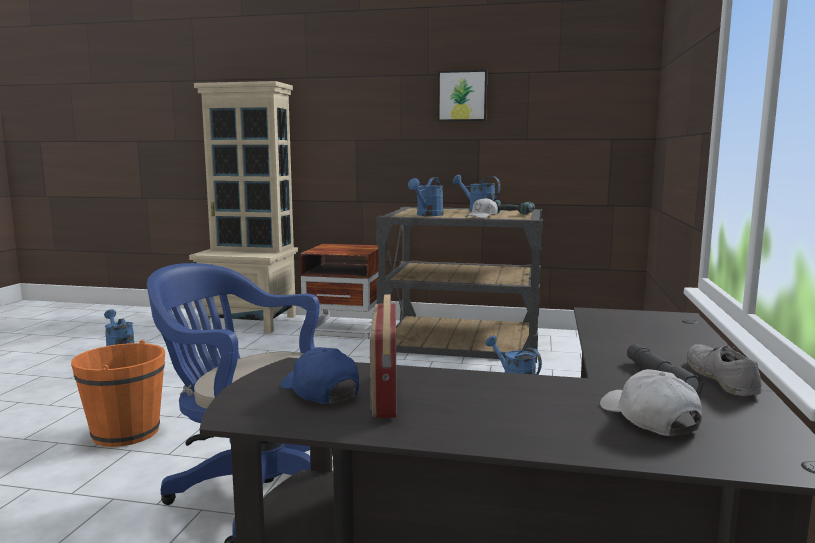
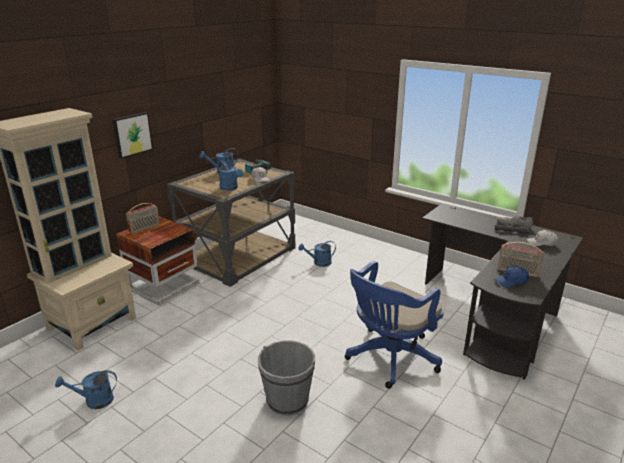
camera: 65 degrees left, 15 degrees up
(125, 433) = (287, 400): orange bucket -> grey bucket
(345, 246) = (144, 228): none -> radio
(462, 96) = (190, 94): picture -> picture (132, 134)

